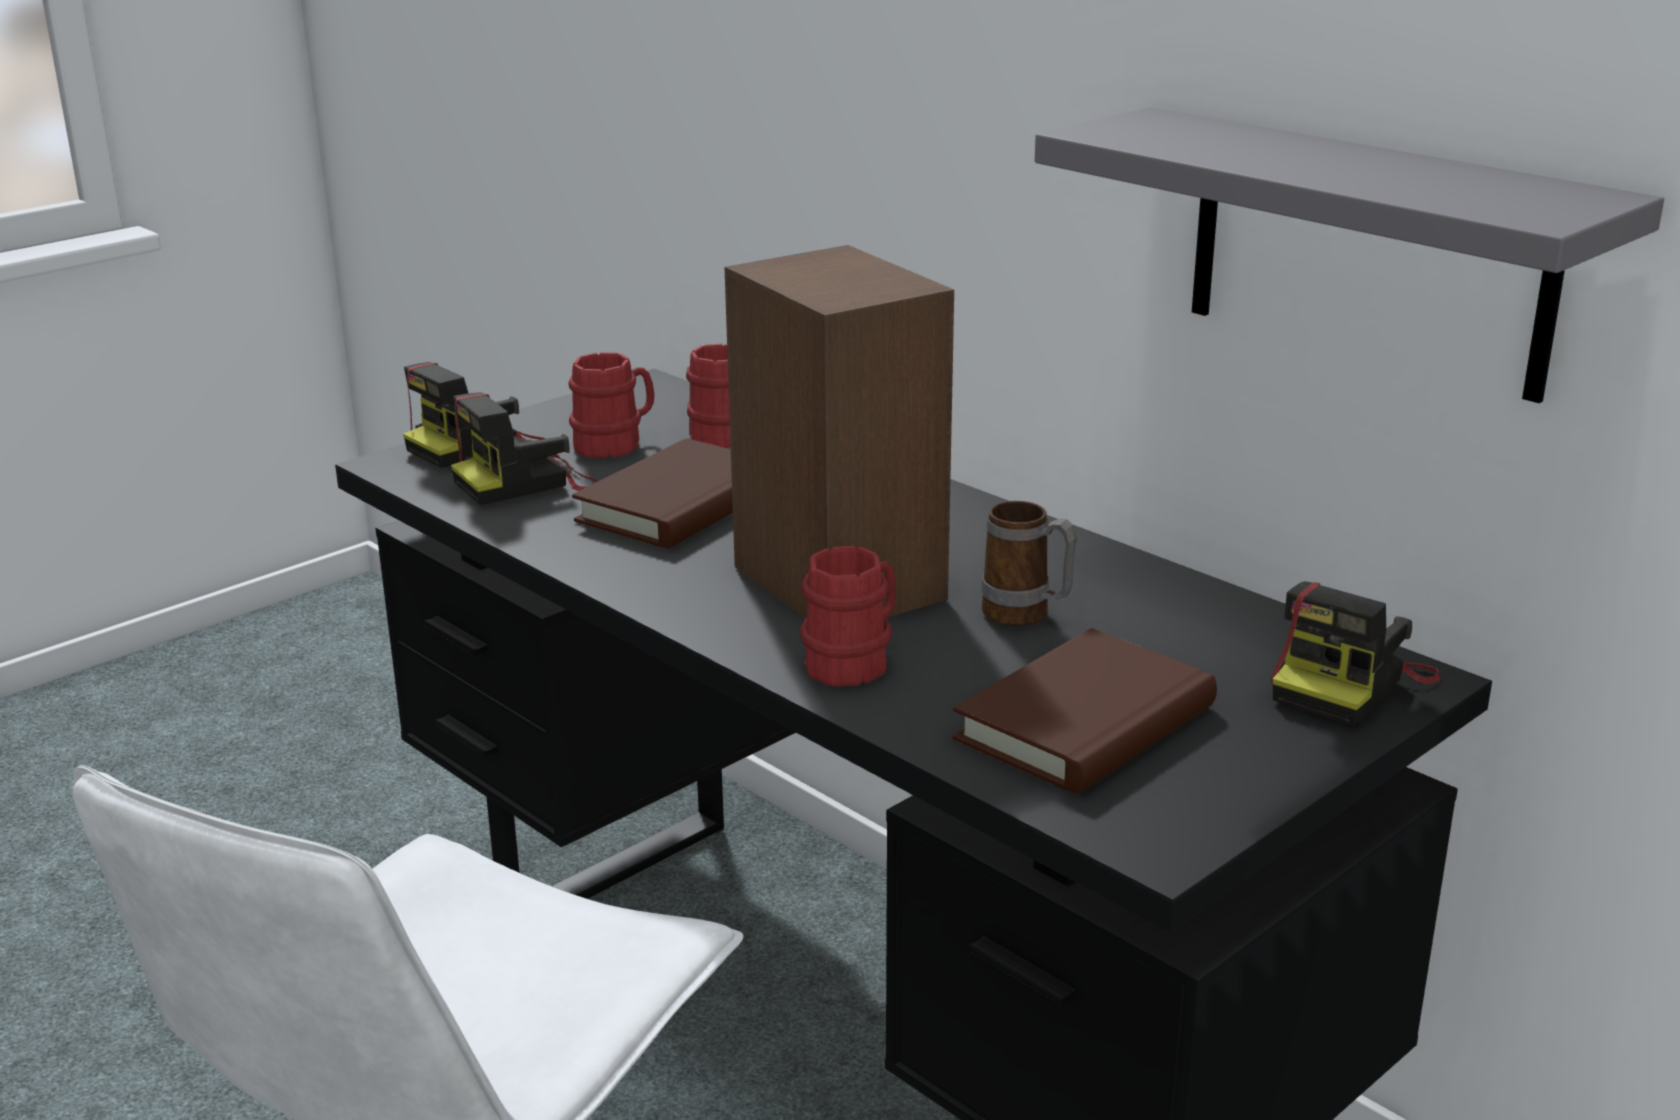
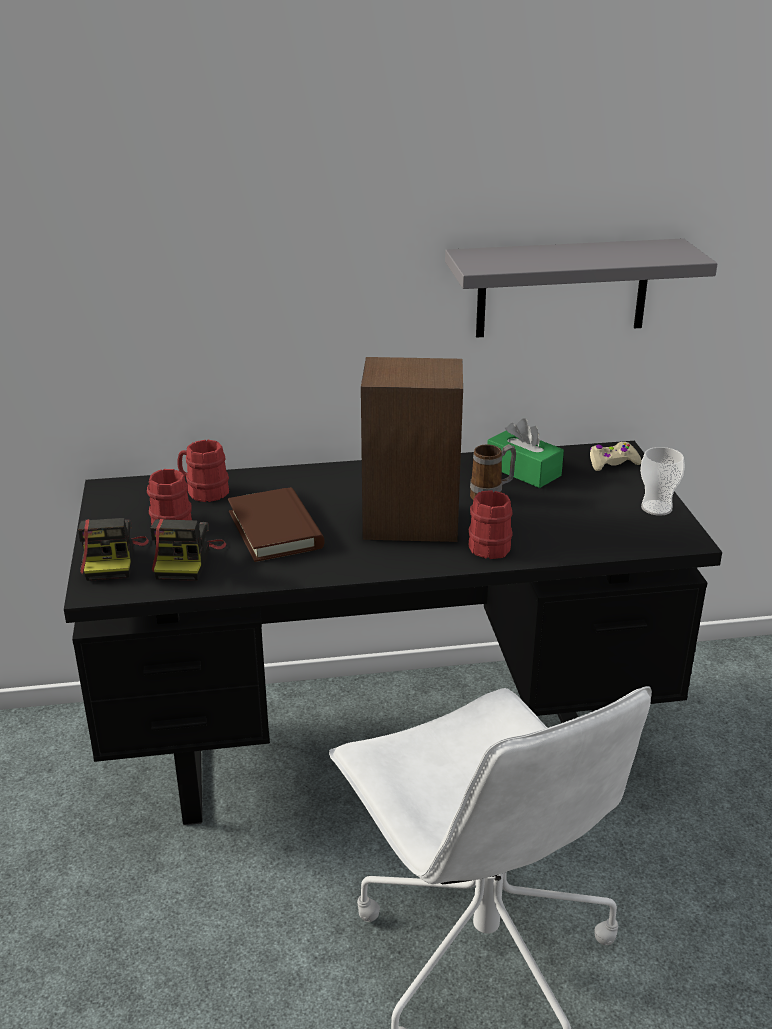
camera: 55 degrees left, 5 degrees up
(1086, 724) = (590, 519): brown book -> none
(1164, 615) = (523, 471): none -> green tissue box
(1239, 777) = (656, 508): none -> cup
(1348, 684) = (612, 462): camera -> beige game controller

